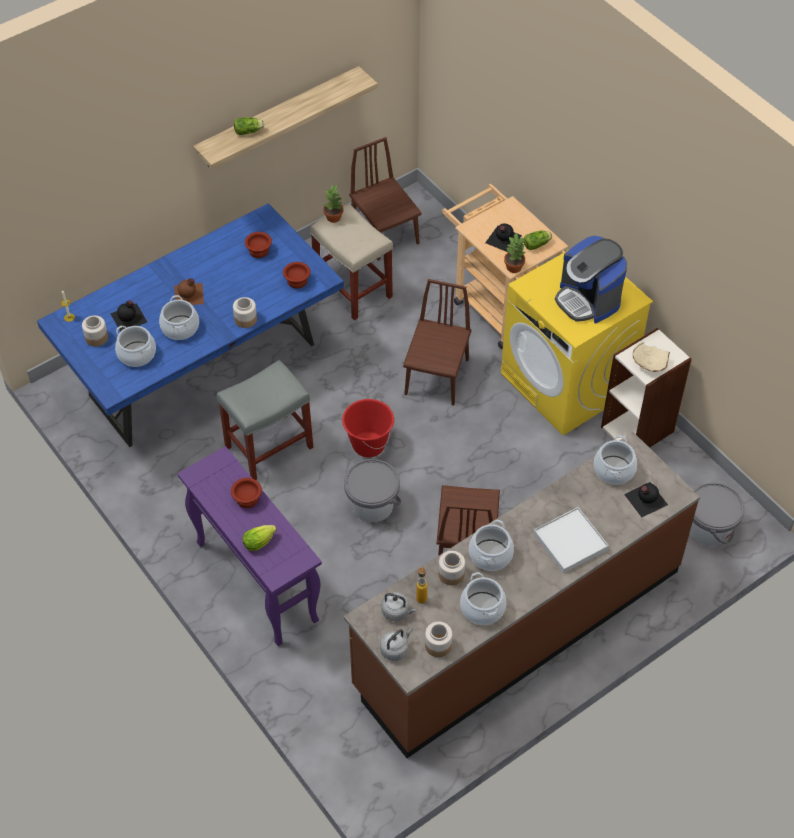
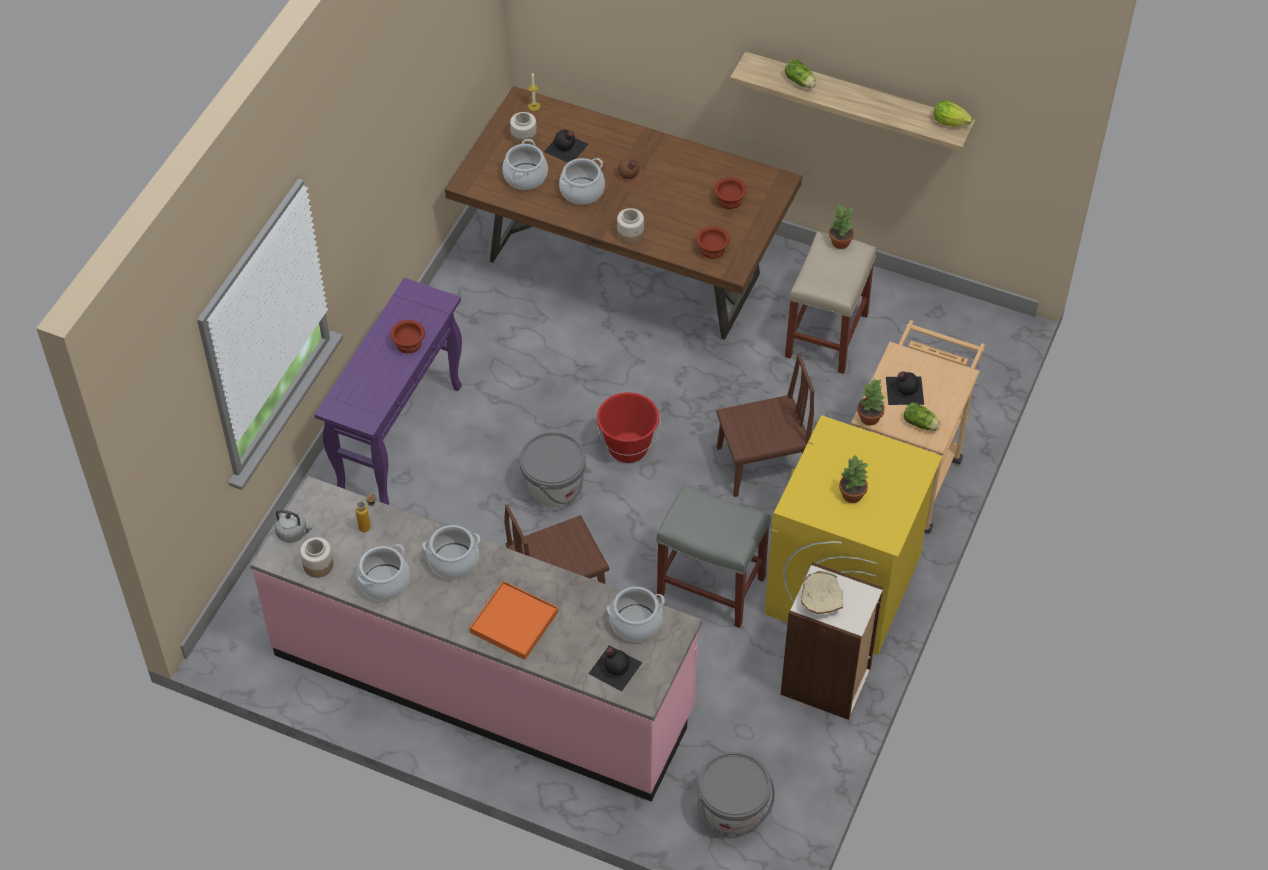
camera: 60 degrees right, 0 degrees up
(202, 371) = (623, 268): blue dining table -> brown dining table
(260, 541) = (365, 378): lettuce -> lettuce (952, 123)
(268, 447) = (565, 368): grey stool -> grey stool (709, 586)
(385, 234) = (928, 325): brown chair -> none
(397, 612) = (337, 515): grey kettle -> none
(451, 574) = (409, 539): jar -> none
(517, 628) = (483, 682): brown counter -> pink counter
(570, 542) = (513, 622): white tray -> orange tray
(588, 300) = (852, 495): coffee machine -> potted plant

